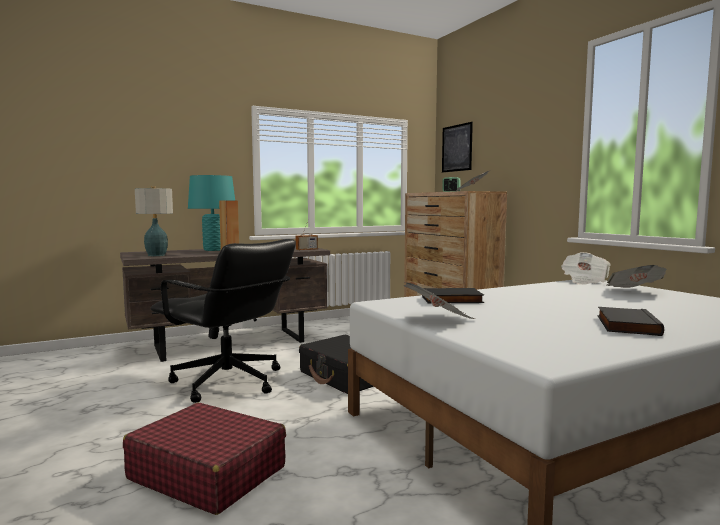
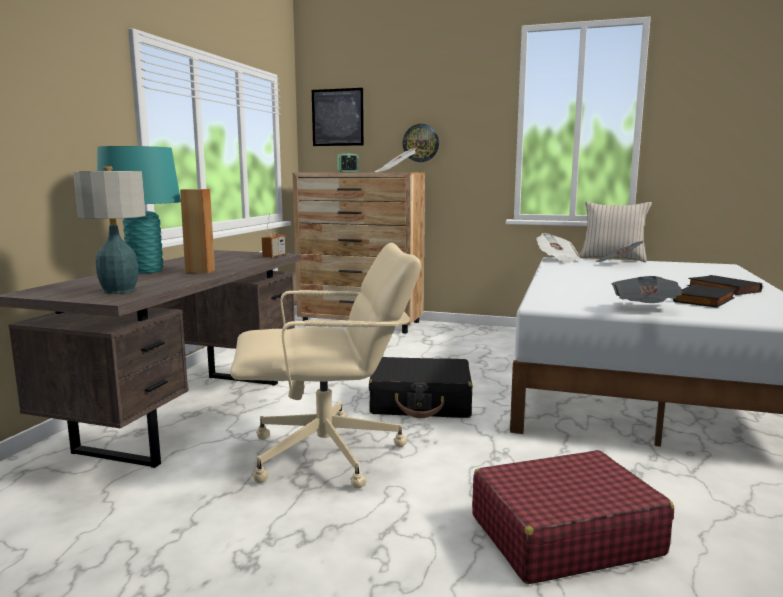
camera: 45 degrees left, 5 degrees up
(228, 383) = (328, 454): black office chair -> beige office chair
(451, 300) = (570, 291): black book -> black book (705, 300)
(508, 165) = (421, 143): none -> wall clock
(658, 287) = (612, 259): none -> beige pillow

